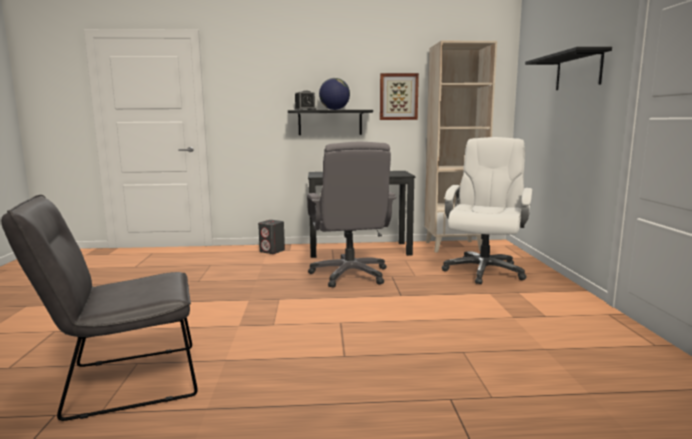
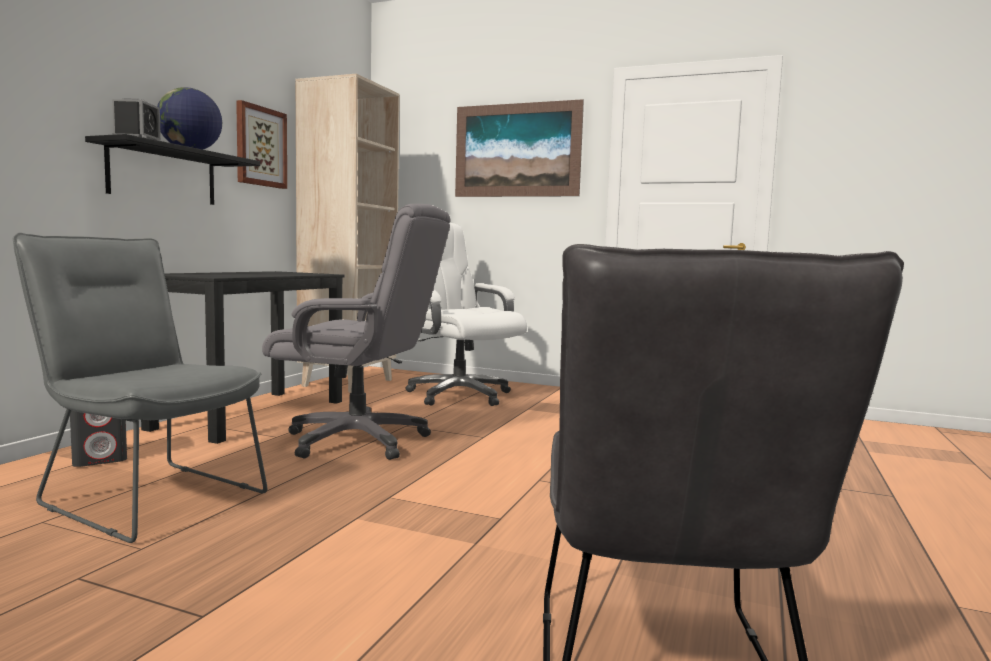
camera: 65 degrees left, 5 degrees down
(242, 267) = (146, 496): none -> grey chair
(578, 71) = (517, 150): black shelf -> picture

